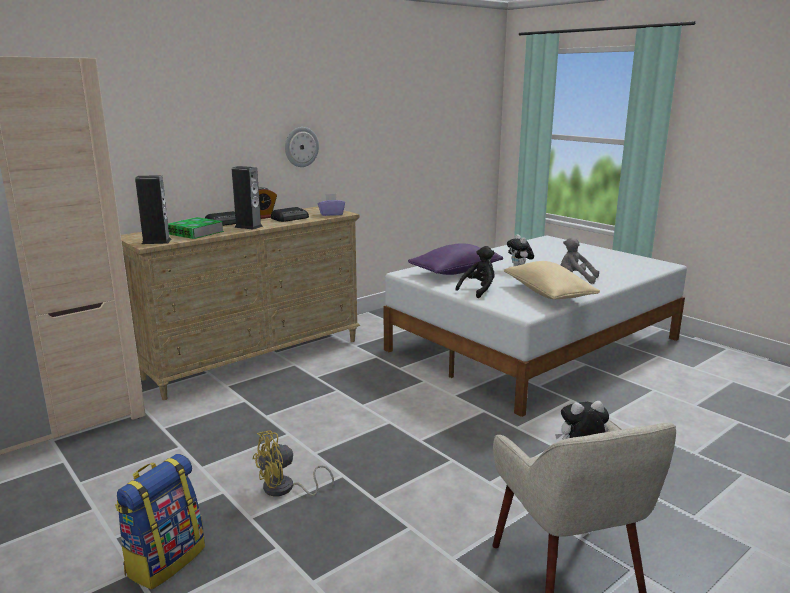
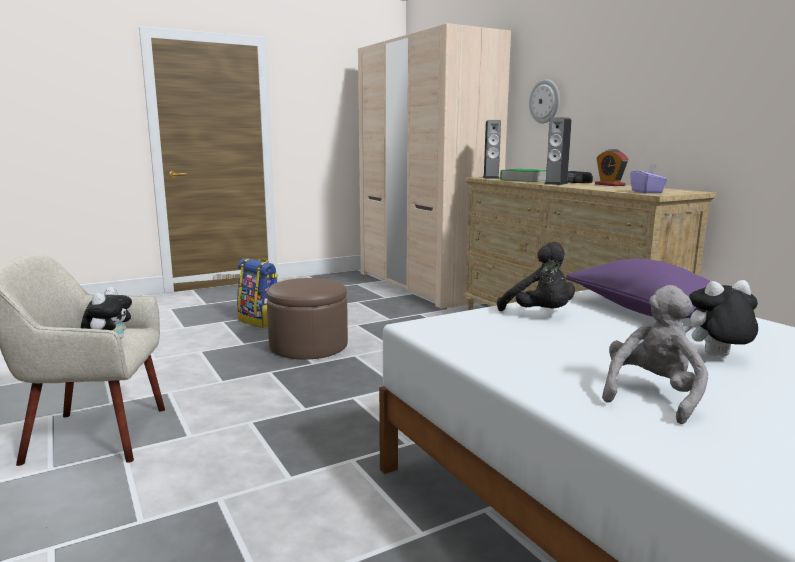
camera: 100 degrees right, 5 degrees down
(285, 489) = (308, 346): yellow fan -> brown ottoman
(291, 218) = (609, 187): radio -> none
(301, 147) = (702, 104): wall clock -> wall clock (545, 101)
(548, 294) = (523, 353): beige pillow -> none

